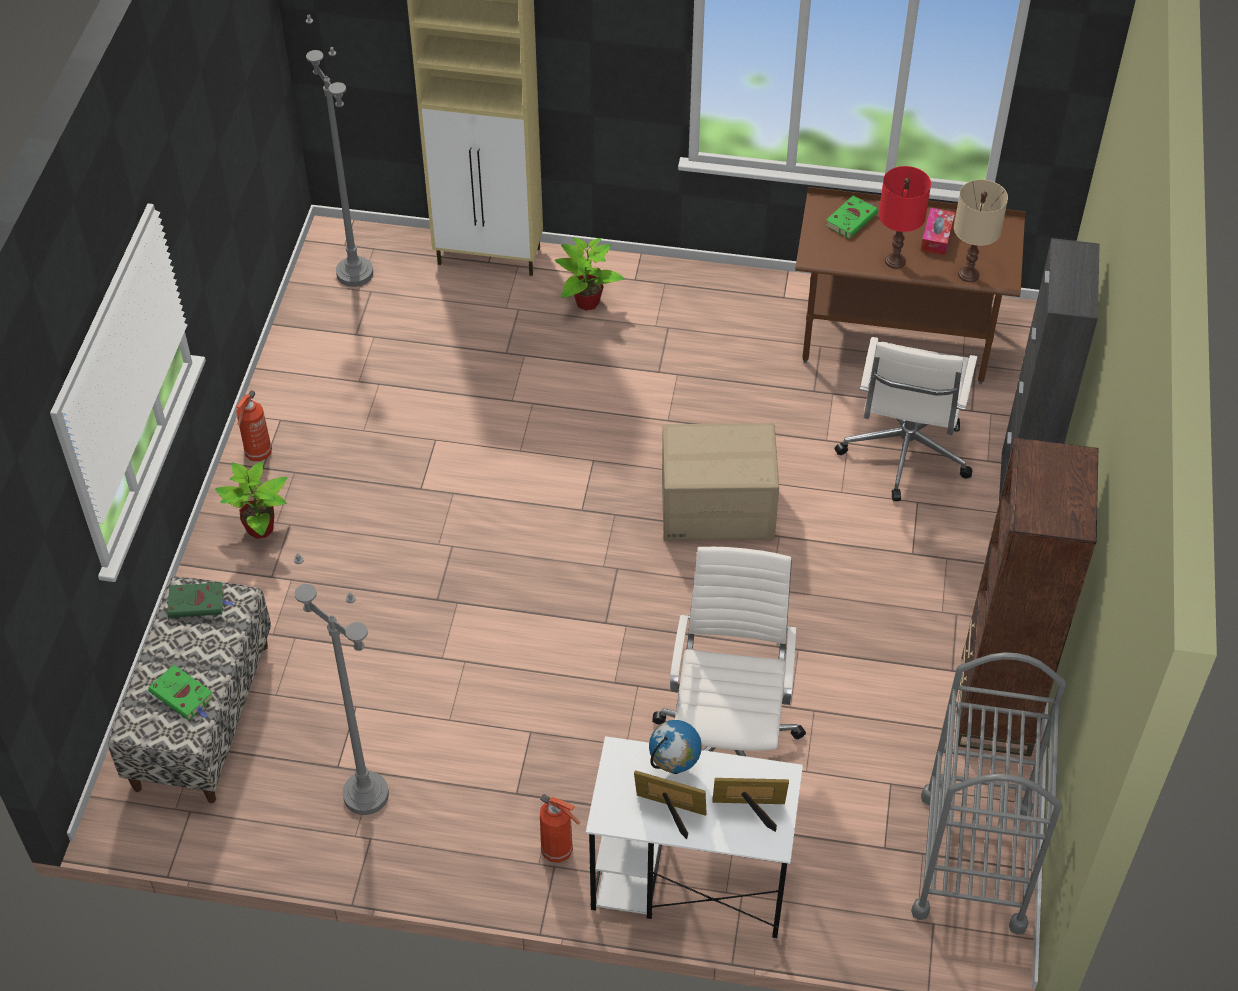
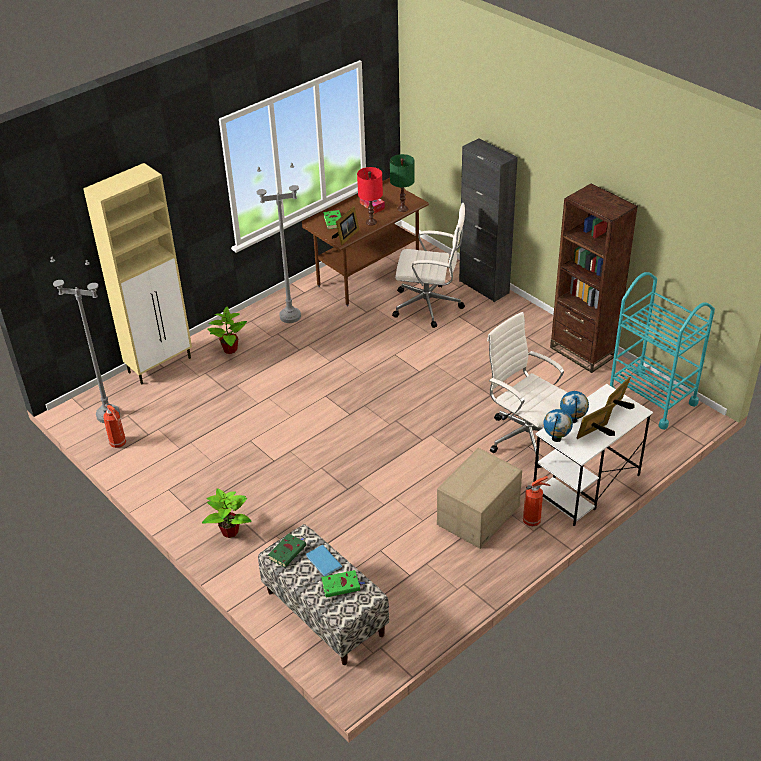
camera: 50 degrees left, 10 degrees down
(208, 651) = (323, 562): none -> blue book
(258, 454) = (180, 509): fire extinguisher -> fire extinguisher (118, 444)
(365, 795) = (436, 573): grey floor lamp -> grey floor lamp (290, 316)
(614, 769) = (556, 439): none -> globe
(717, 509) = (397, 373): cardboard box -> cardboard box (478, 516)
(829, 256) = (346, 236): none -> picture frame
(904, 453) = (429, 306): white office chair -> white office chair turned 45 degrees counterclockwise
(969, 274) = (403, 209): beige table lamp -> green table lamp
(972, 861) = (651, 398): grey cart -> turquoise cart

